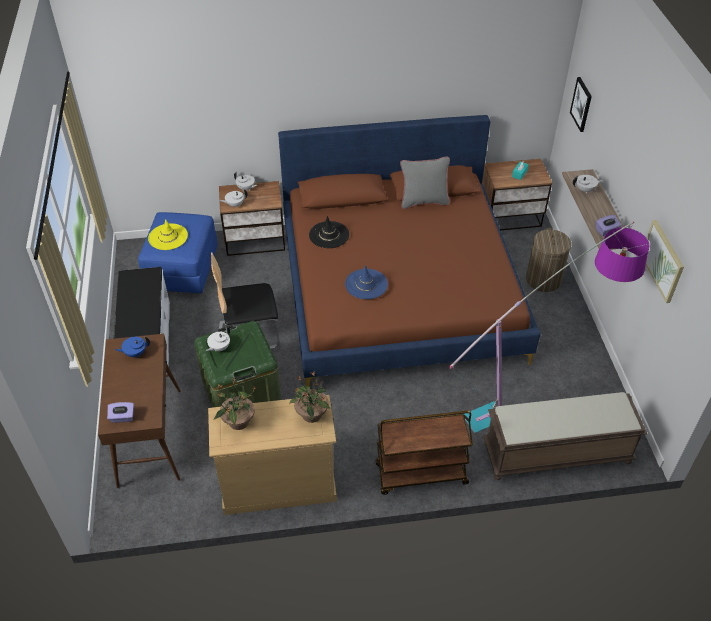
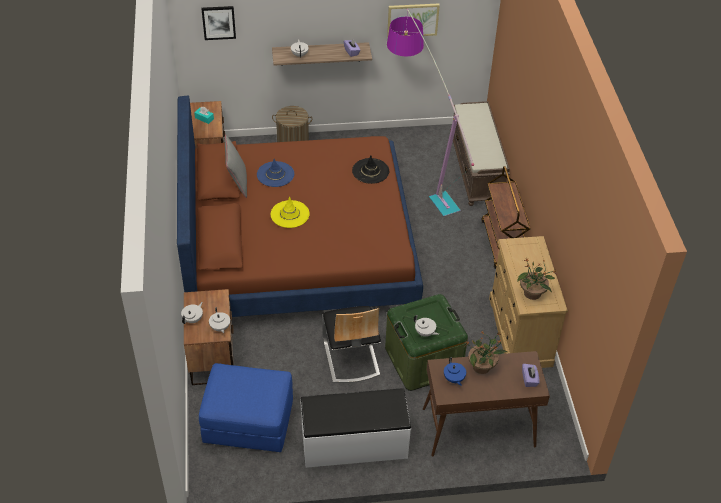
camera: 90 degrees left, 0 degrees up
(168, 237) = (251, 396): yellow hat -> yellow hat (290, 214)
(311, 415) = (520, 249): potted plant -> potted plant (482, 367)
(329, 235) = (280, 251): black hat -> black hat (370, 171)
(366, 284) = (353, 225): blue hat -> blue hat (275, 174)

